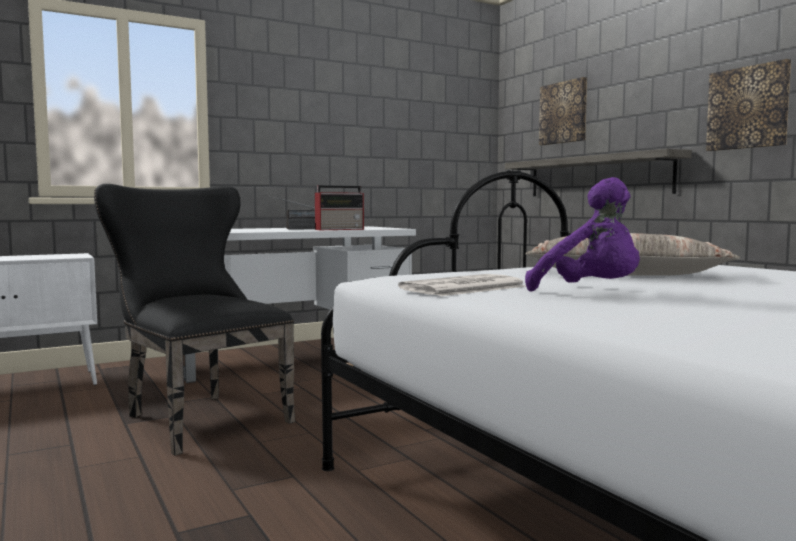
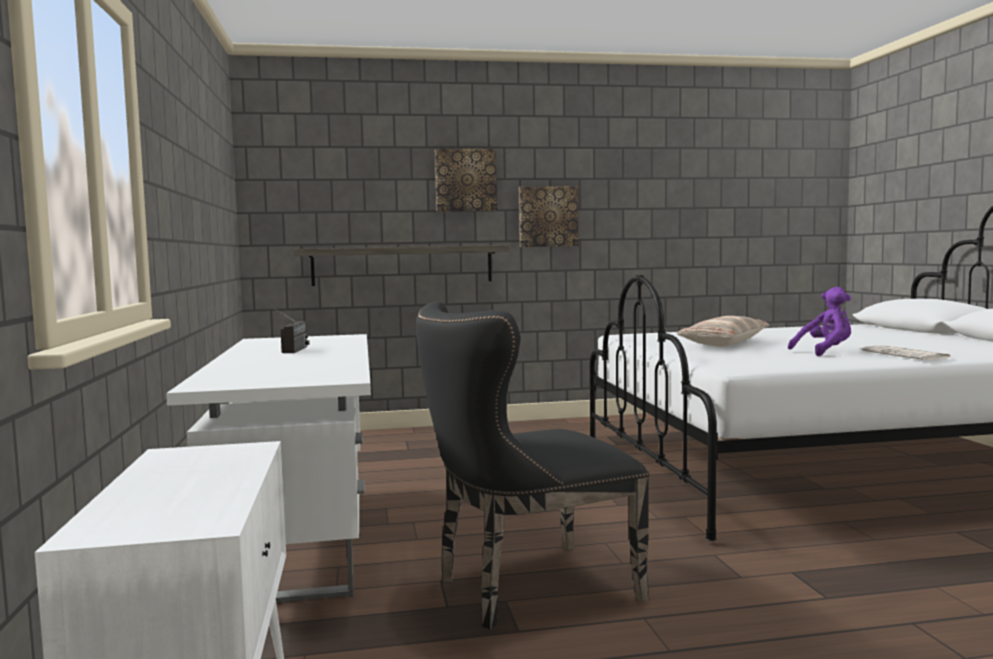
camera: 70 degrees left, 0 degrees up
(340, 229) = (348, 344): radio -> none
(463, 288) = (803, 361): newspaper -> newspaper (907, 355)
(564, 112) = (352, 198): picture -> picture (465, 180)

